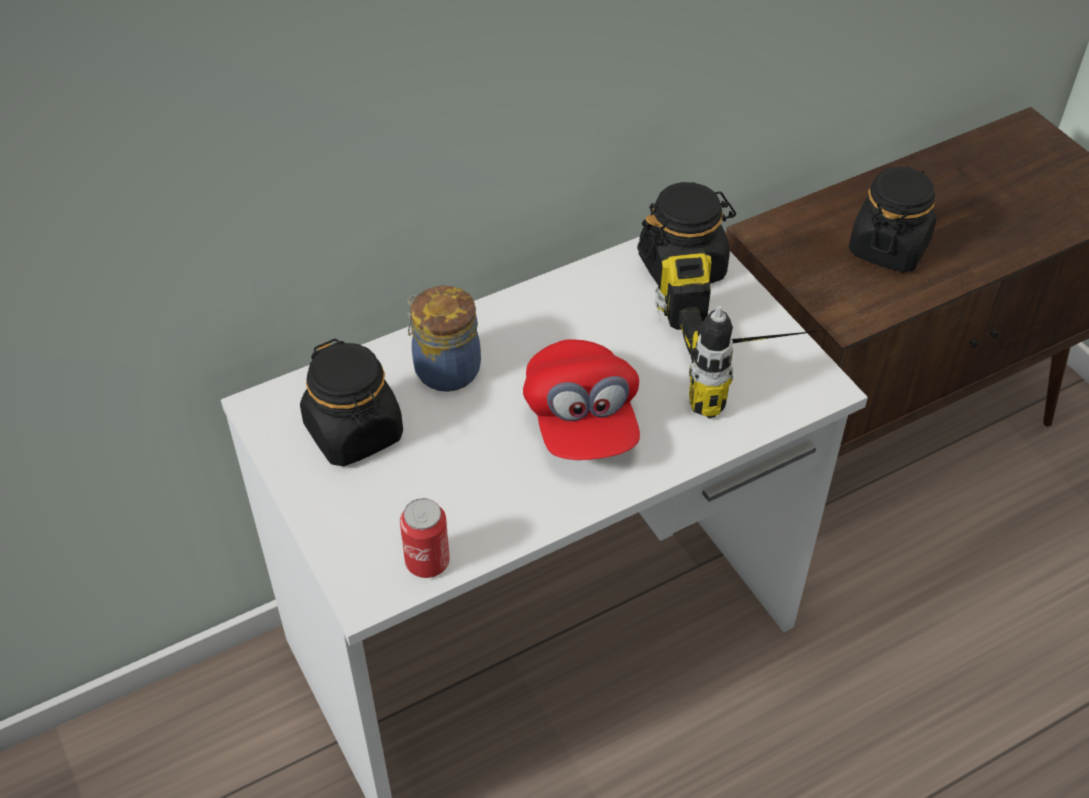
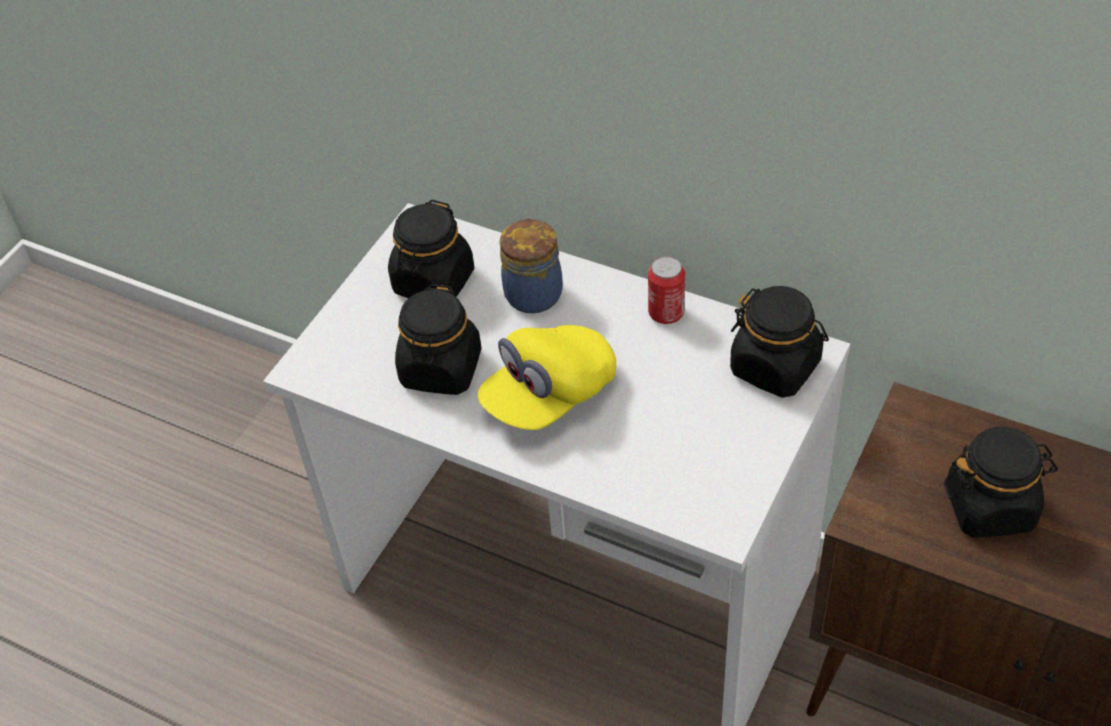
camera: 60 degrees right, 0 degrees up
(427, 562) = (351, 384): can -> can (666, 313)
(475, 482) = (441, 369): none -> black jar
(581, 421) = (549, 395): red cap -> yellow cap
(745, 358) = (708, 460): power drill -> none

